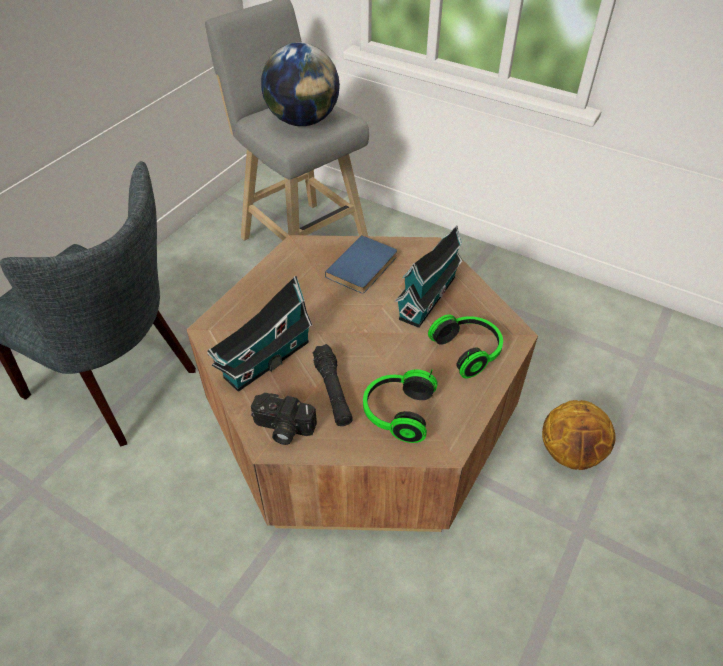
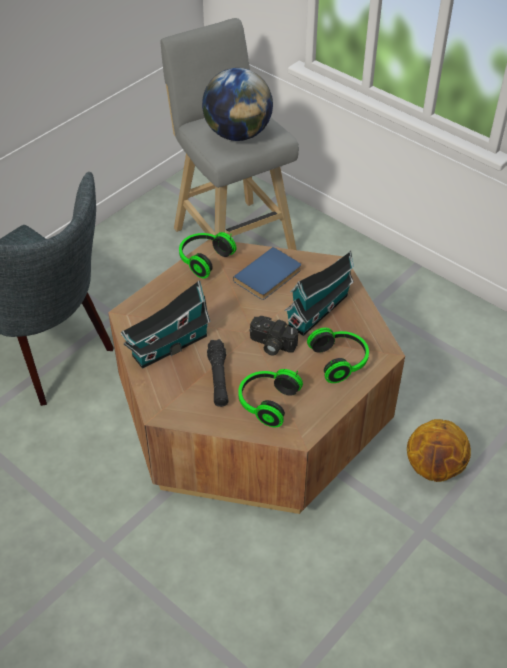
camera: 10 degrees right, 0 degrees up
(282, 429) = (172, 402): camera -> camera (271, 345)
(287, 258) = (203, 259): none -> headphones

